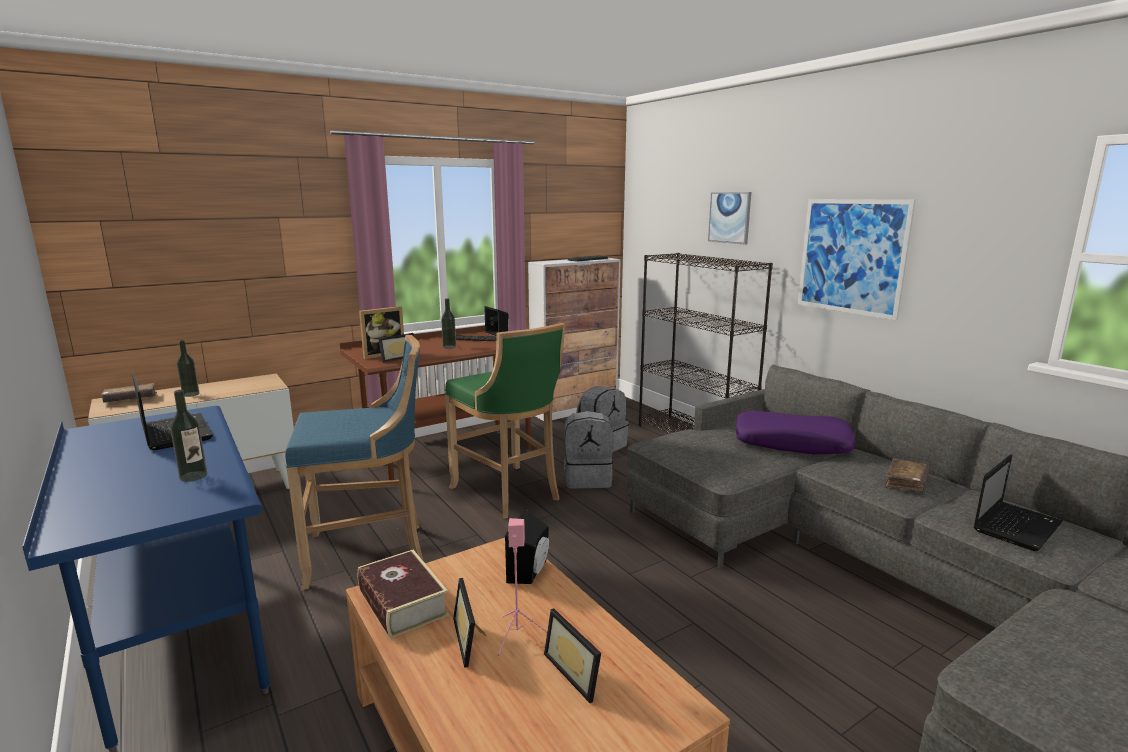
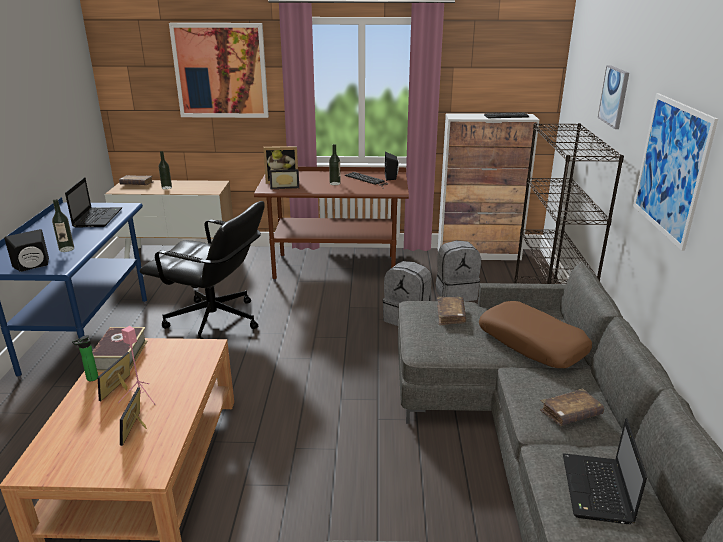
camera: 35 degrees right, 10 degrees up
(259, 224) = (220, 71): none -> picture
(370, 552) = (214, 321): blue stool -> black office chair
(404, 648) = (90, 379): none -> bottle
(509, 493) = (338, 311): green stool -> none
(531, 572) = (198, 365): black speaker -> black speaker (33, 267)
(696, 442) = (450, 315): none -> brown book
(792, 443) = (533, 343): purple pillow -> brown pillow
(1016, 526) = (597, 490): laptop -> laptop turned 105 degrees clockwise

